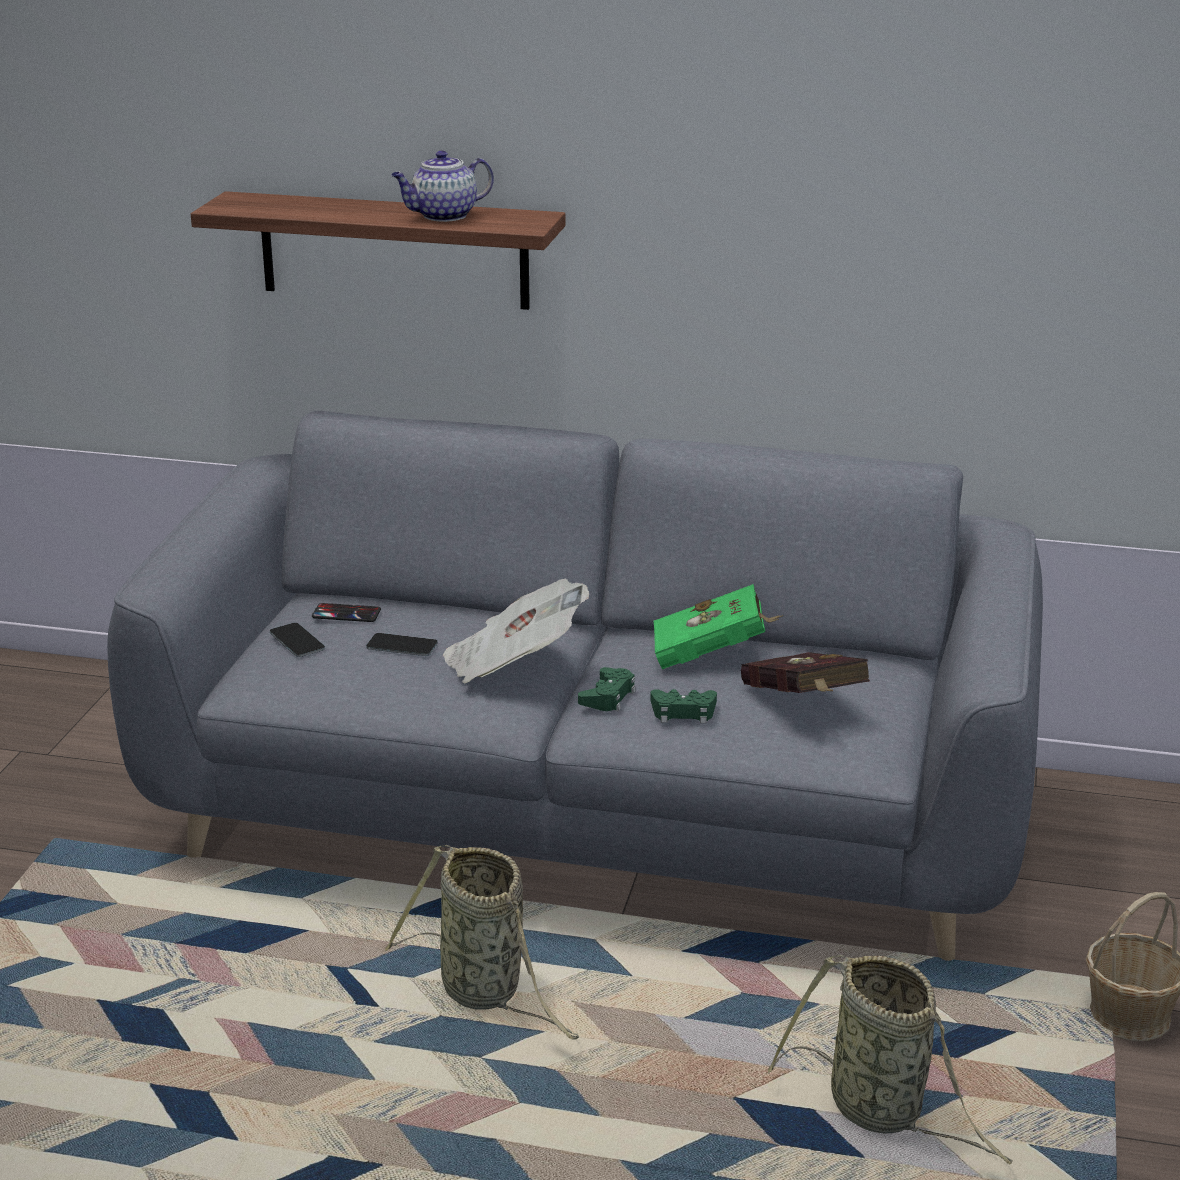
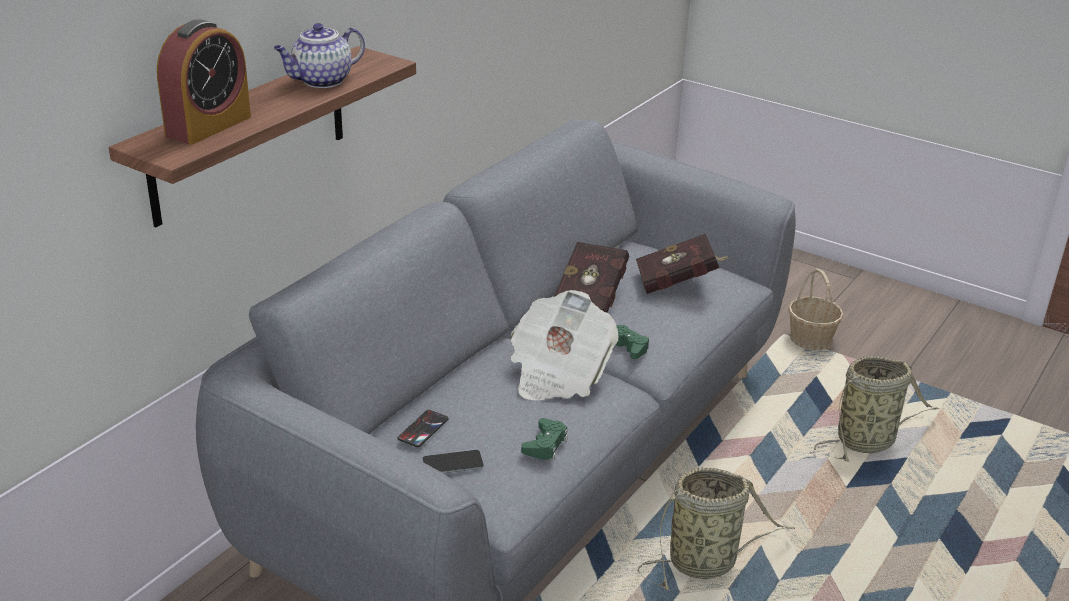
camera: 70 degrees left, 5 degrees up
(293, 205) = (208, 126): none -> alarm clock
(402, 645) = (498, 413): phone -> none
(443, 216) = (321, 81): teapot -> teapot turned 60 degrees clockwise
(683, 712) = (664, 325): green game controller -> green game controller (545, 445)
(713, 656) = (592, 296): green book -> red book

